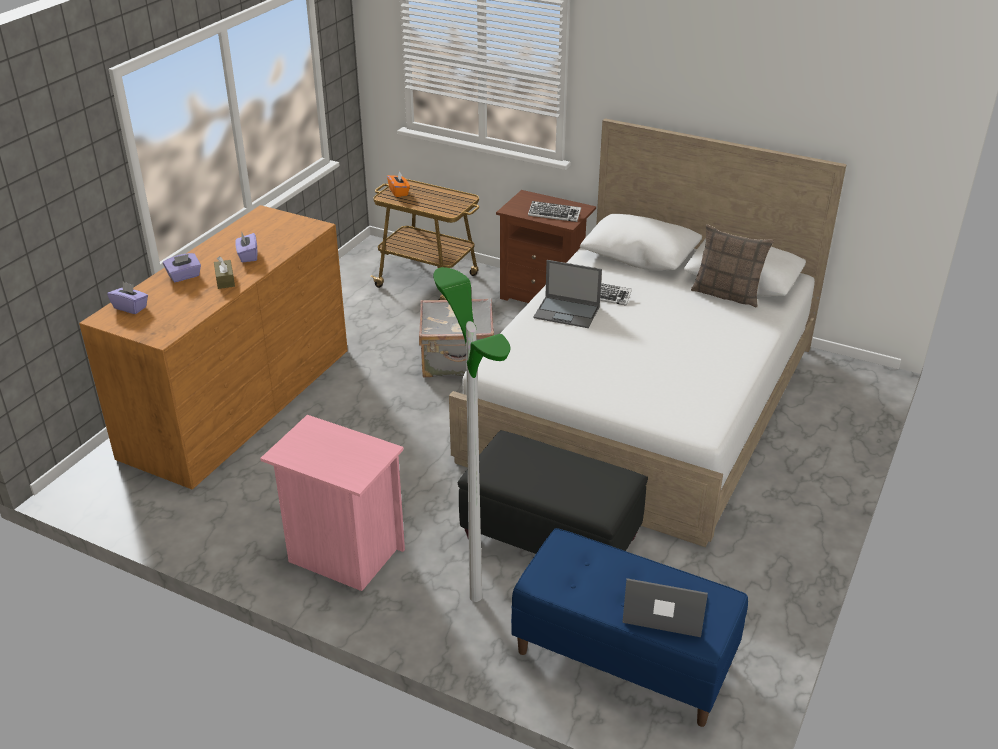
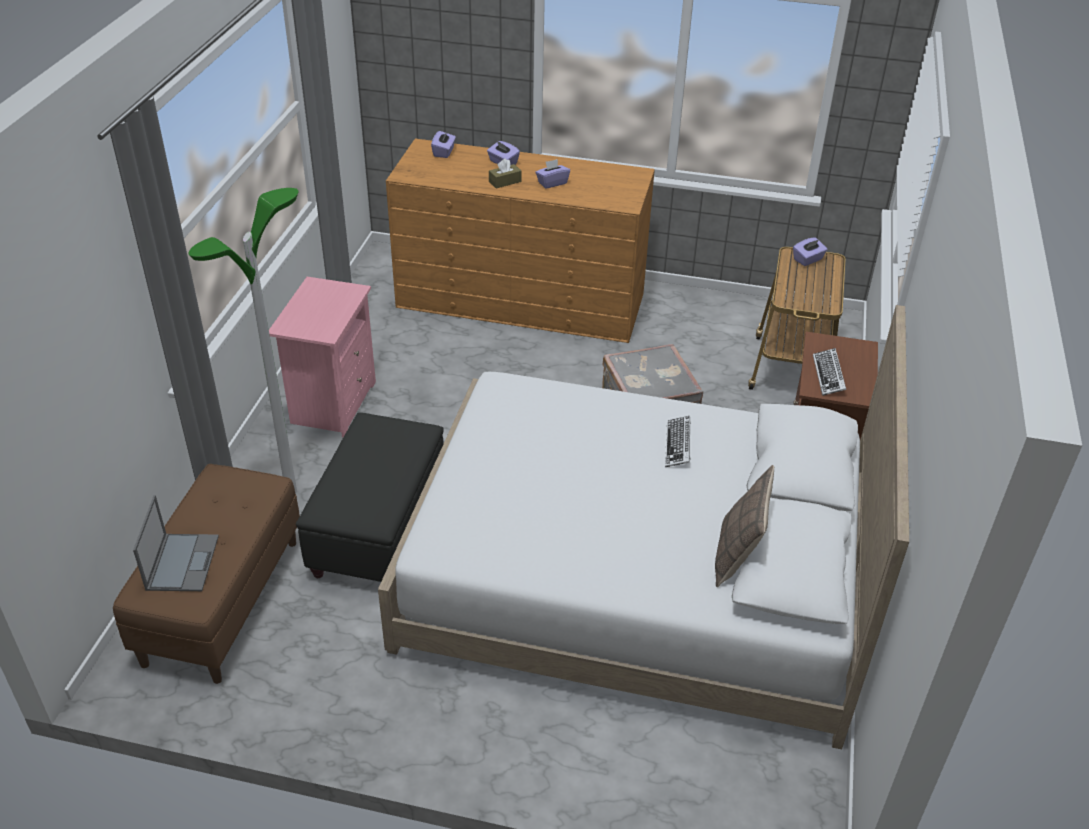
camera: 75 degrees right, 5 degrees up
(399, 192) = (808, 260): orange tissue box -> purple tissue box
(567, 312) = (627, 422): laptop -> none
(622, 658) = (222, 600): blue bench -> brown bench

